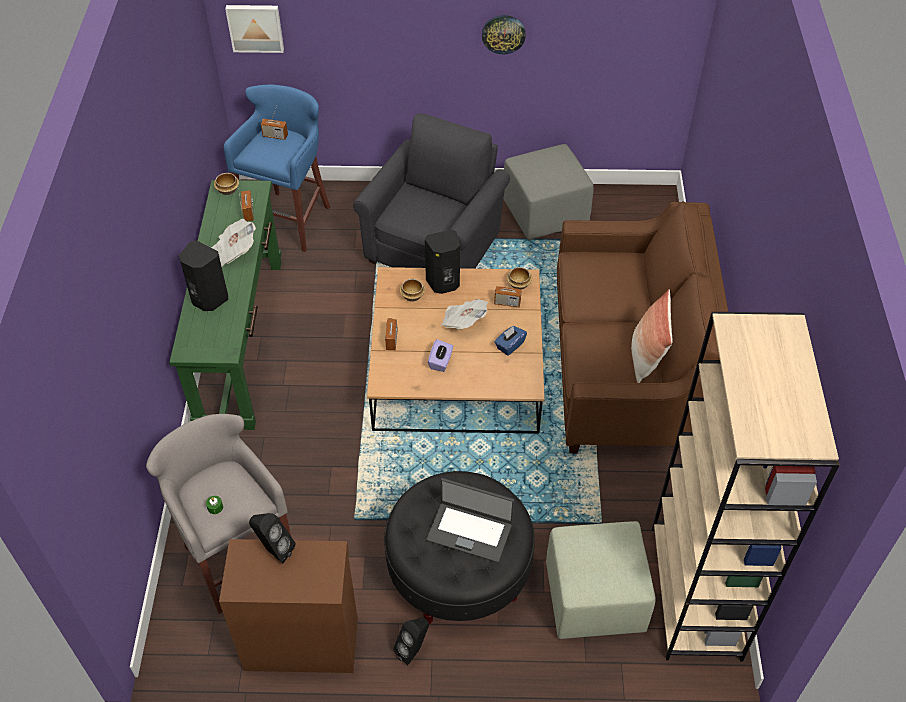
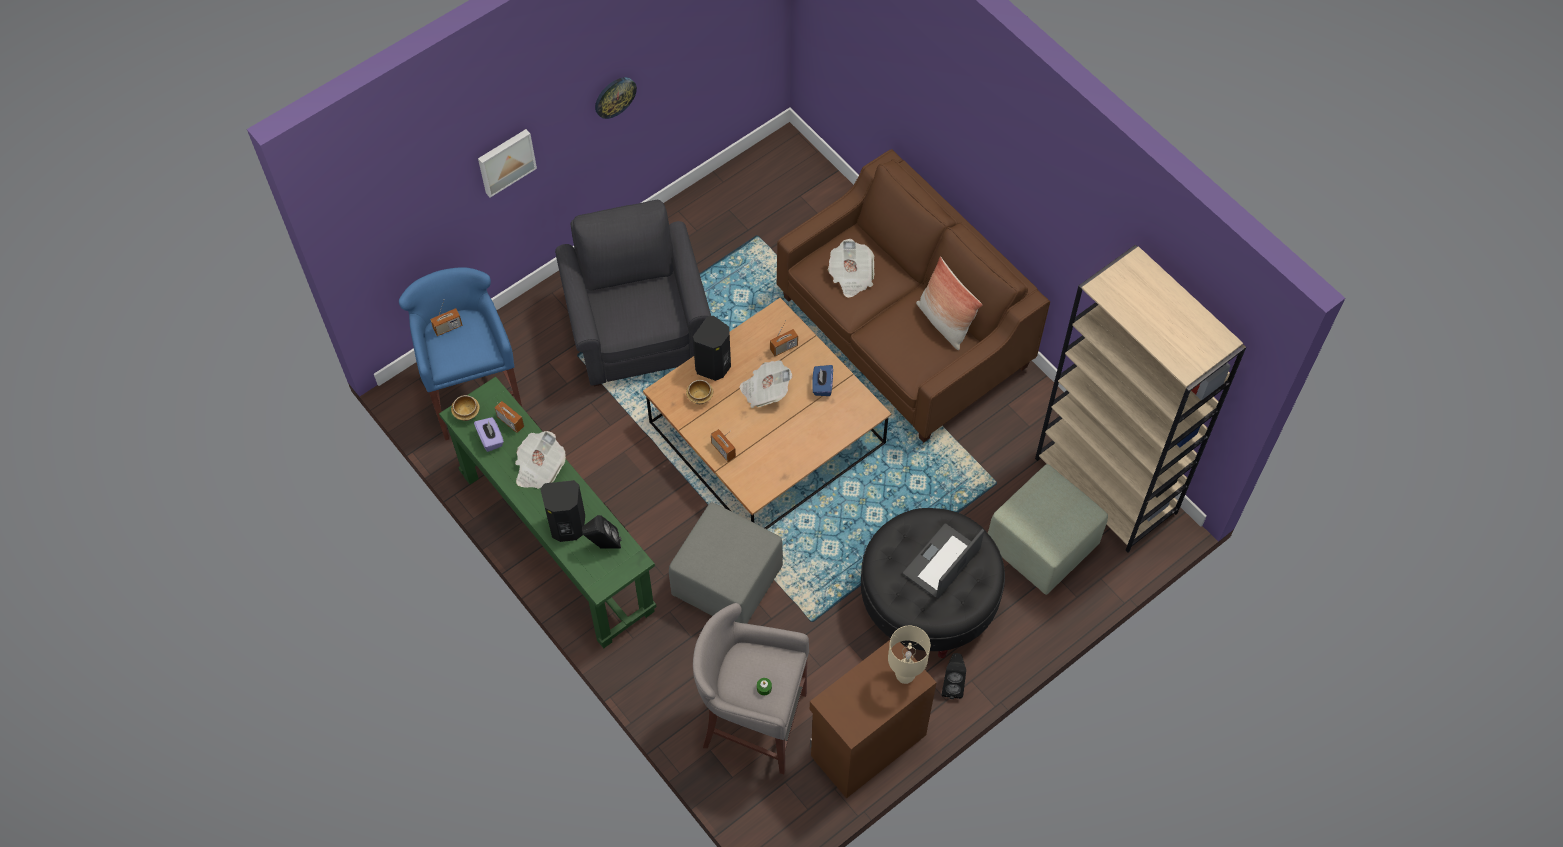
camera: 40 degrees left, 10 degrees up
(255, 27) = (381, 237): picture -> picture (505, 161)
(274, 550) = (851, 683): black speaker -> black speaker (603, 545)
(320, 578) = (904, 676): none -> beige table lamp
(440, 362) = (781, 440): purple tissue box -> purple tissue box (490, 439)
(470, 531) = (942, 562): laptop -> laptop turned 150 degrees clockwise
(519, 284) = (777, 323): bowl -> none
(545, 213) = (702, 227): grey ottoman -> grey ottoman (727, 580)
(601, 281) = (851, 276): none -> newspaper

